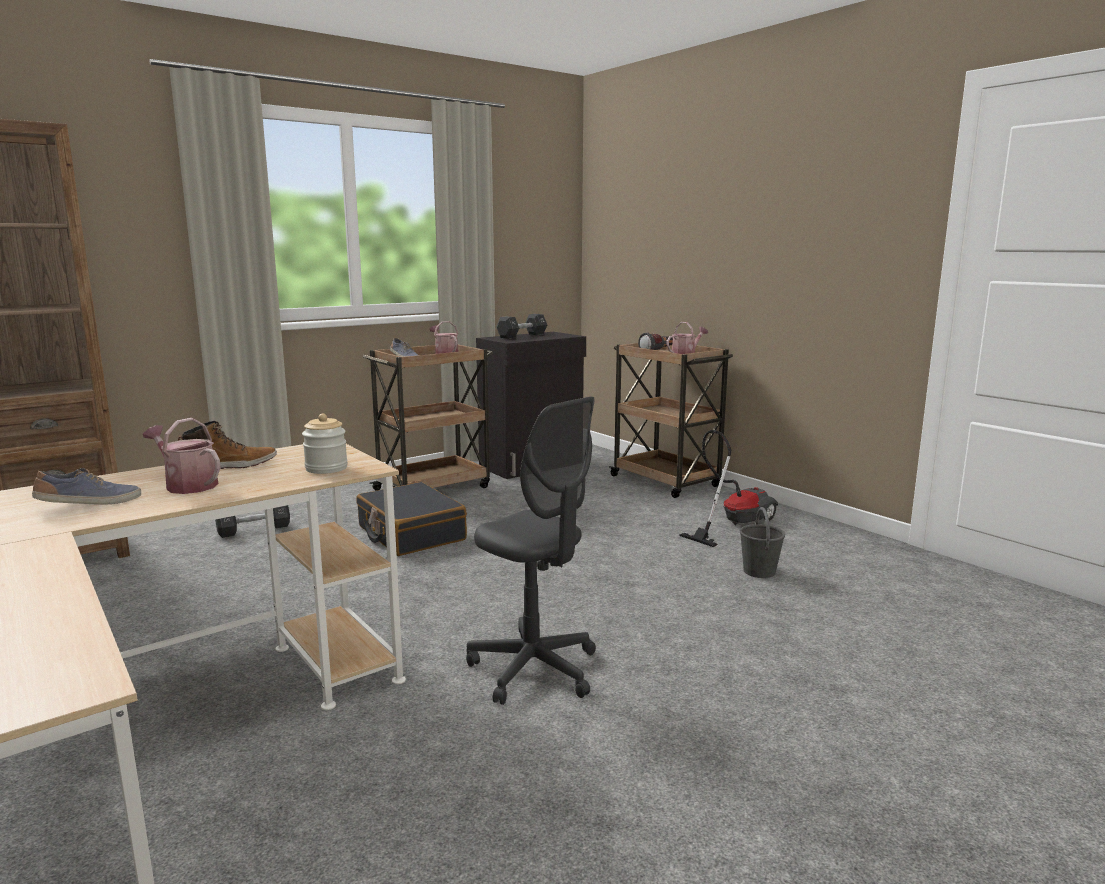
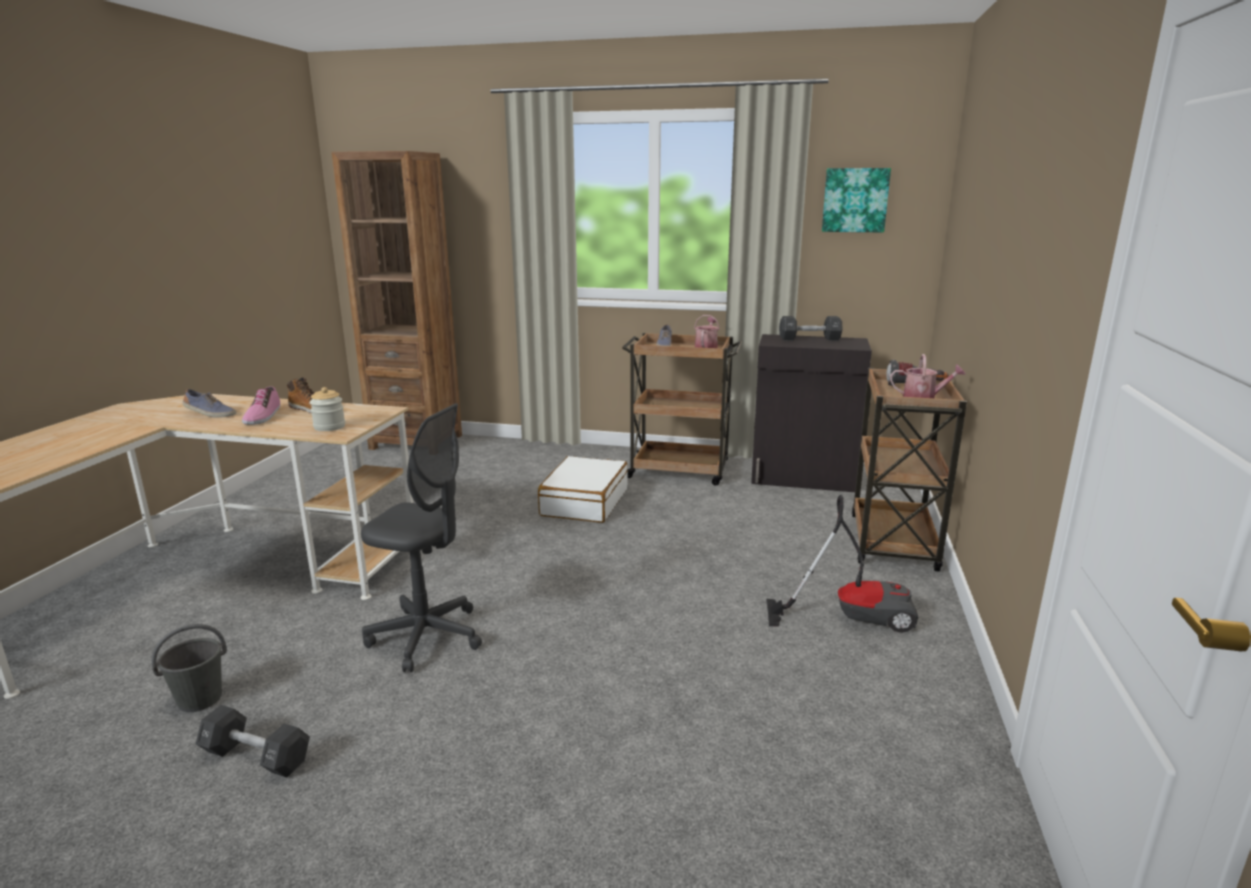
camera: 50 degrees right, 5 degrees up
(187, 485) = (262, 416): watering can -> shoe
(254, 530) = (515, 461): black dumbbell -> black dumbbell (256, 756)
(410, 533) = (584, 502): black suitcase -> white suitcase
(522, 213) = (855, 200): none -> picture
(534, 669) = (427, 637): grey office chair -> grey office chair turned 75 degrees counterclockwise
(759, 572) = (749, 671): grey bucket -> grey bucket (199, 699)

